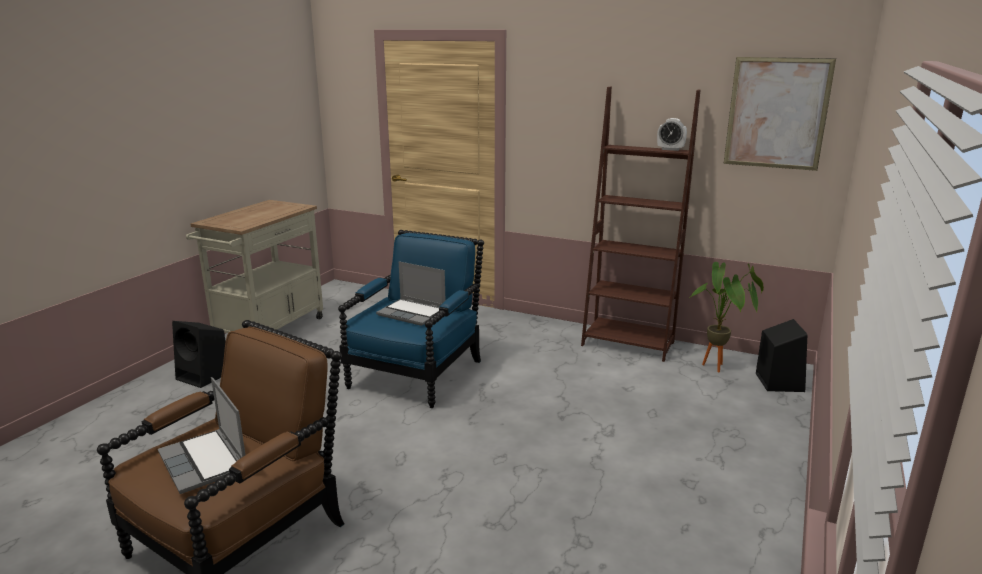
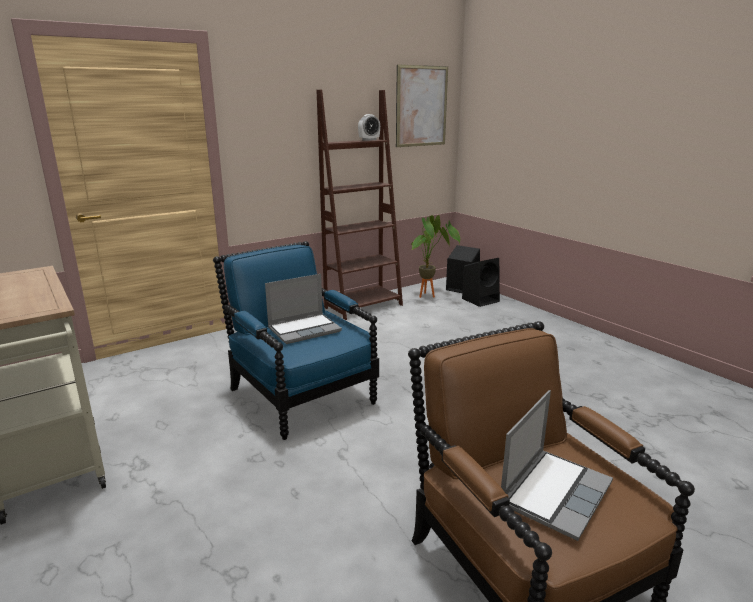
camera: 60 degrees left, 0 degrees up
(204, 376) = (101, 549): black speaker -> black speaker (481, 300)
(205, 462) = (554, 492): laptop -> laptop turned 45 degrees counterclockwise

